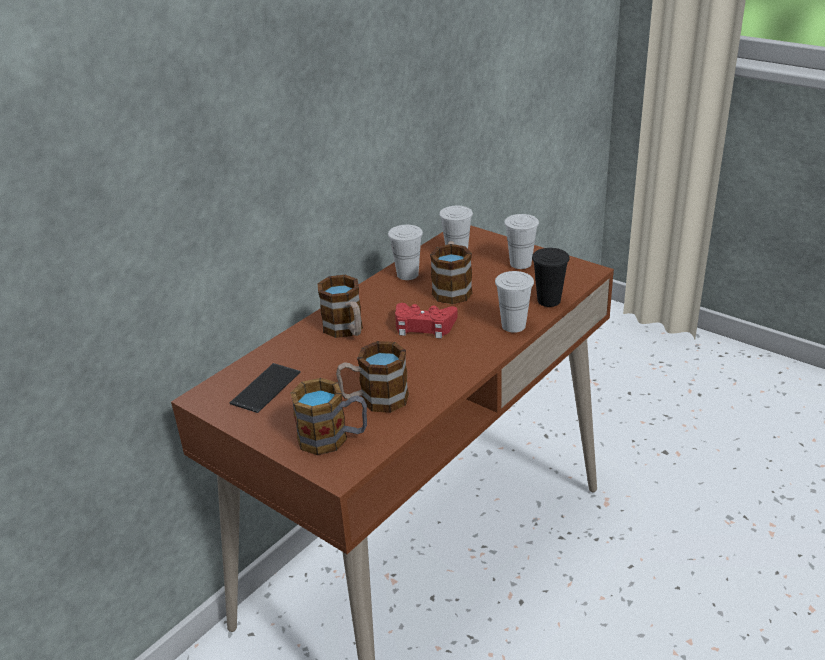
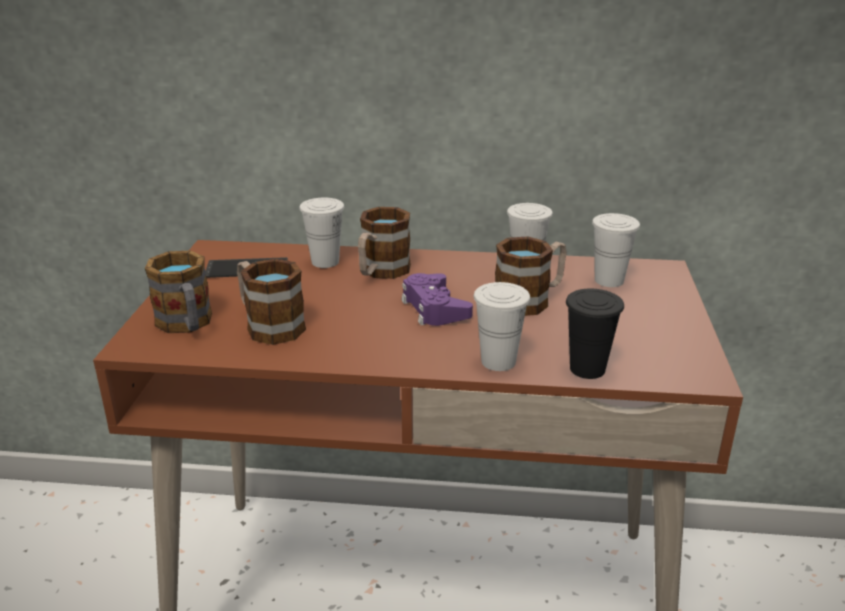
camera: 55 degrees right, 5 degrees down
(424, 326) = (434, 308): red game controller -> purple game controller
(520, 263) = (648, 324): white cup -> white cup (325, 262)

